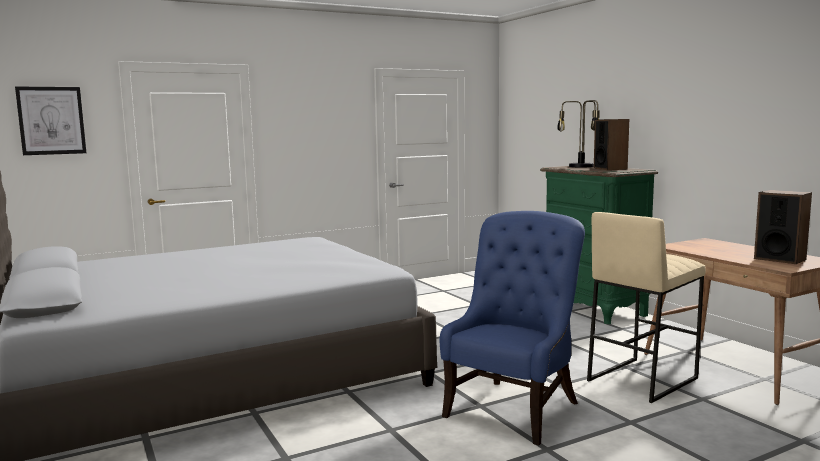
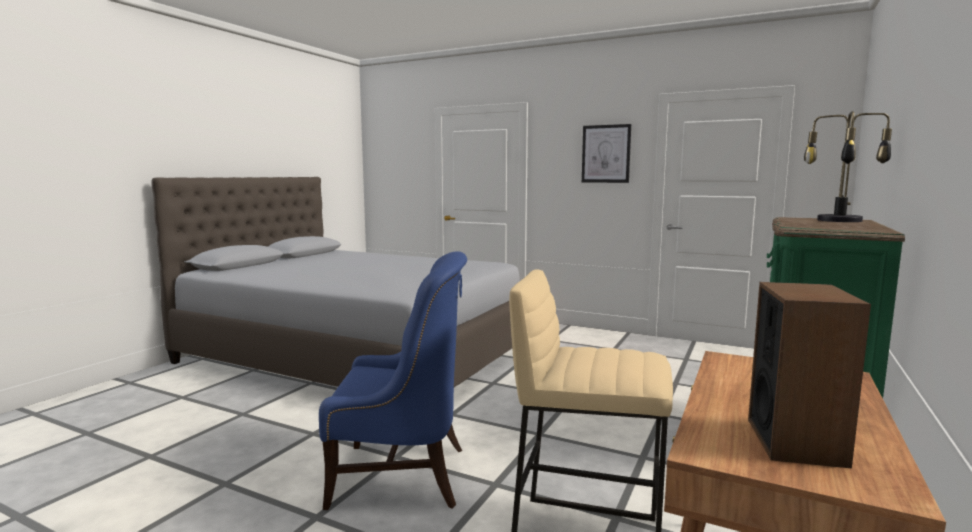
camera: 55 degrees right, 0 degrees up
(51, 120) = (395, 154): picture -> picture (606, 154)
(610, 169) = (842, 226): speaker -> none

